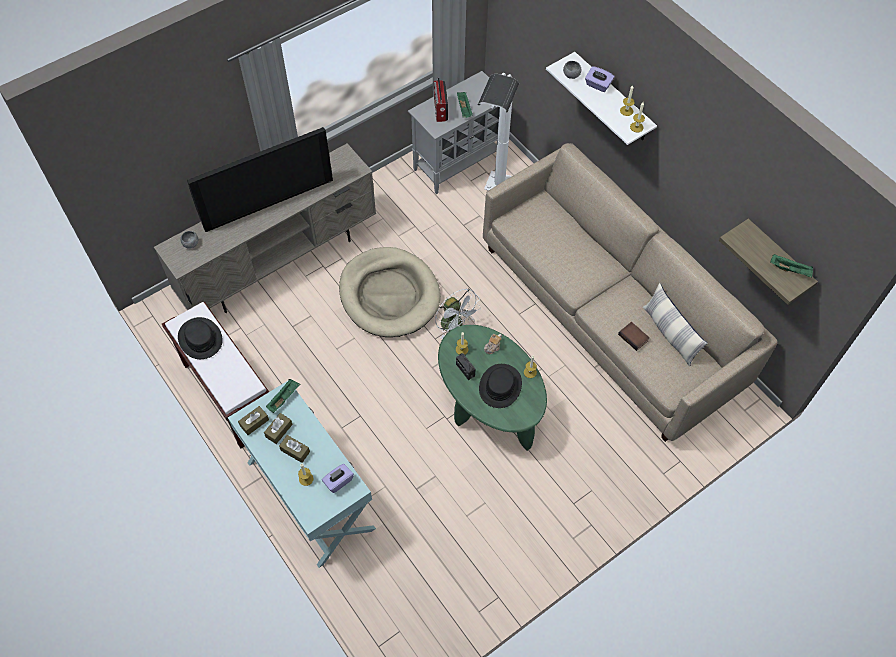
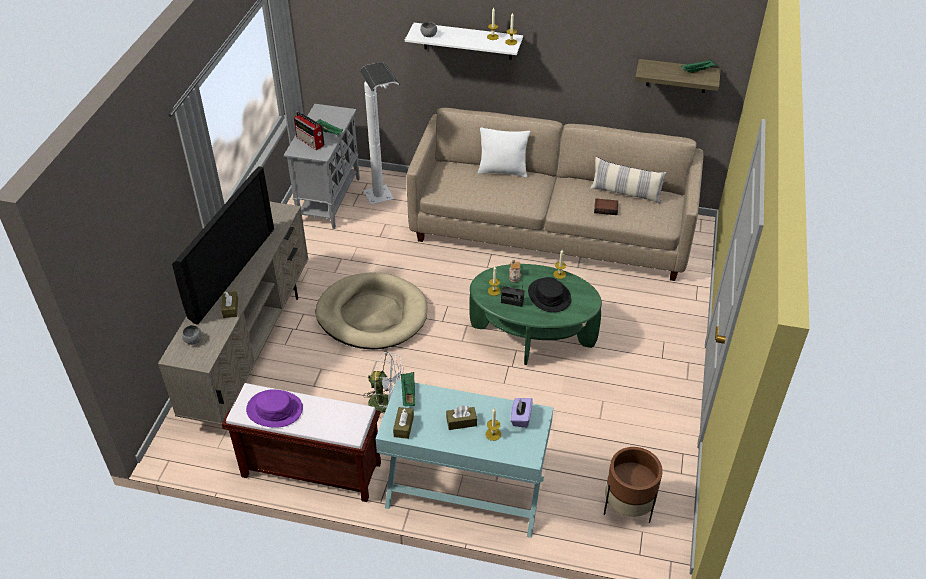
camera: 40 degrees left, 15 degrees down
(200, 339) = (274, 409): black hat -> purple hat
(279, 430) = (431, 418): brown tissue box -> brown tissue box (230, 308)
(409, 603) = (627, 507): none -> brown planter
(455, 326) = (449, 303): white fan -> white fan (386, 403)
(585, 238) = (503, 171): none -> white pillow
(598, 85) = (454, 32): purple tissue box -> none

